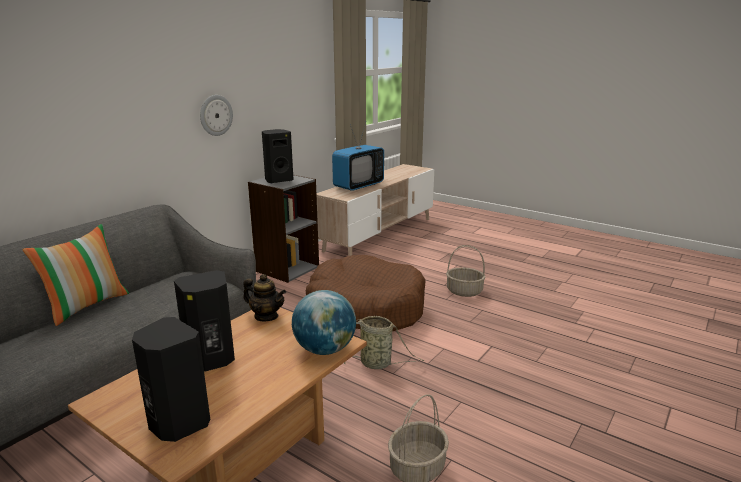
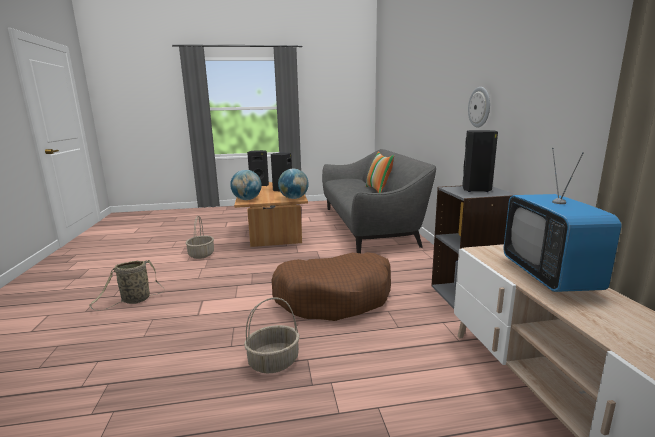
camera: 135 degrees right, 5 degrees down
(266, 316) = (294, 198): teapot -> globe
(378, 364) = (267, 273): basket -> basket (134, 300)

